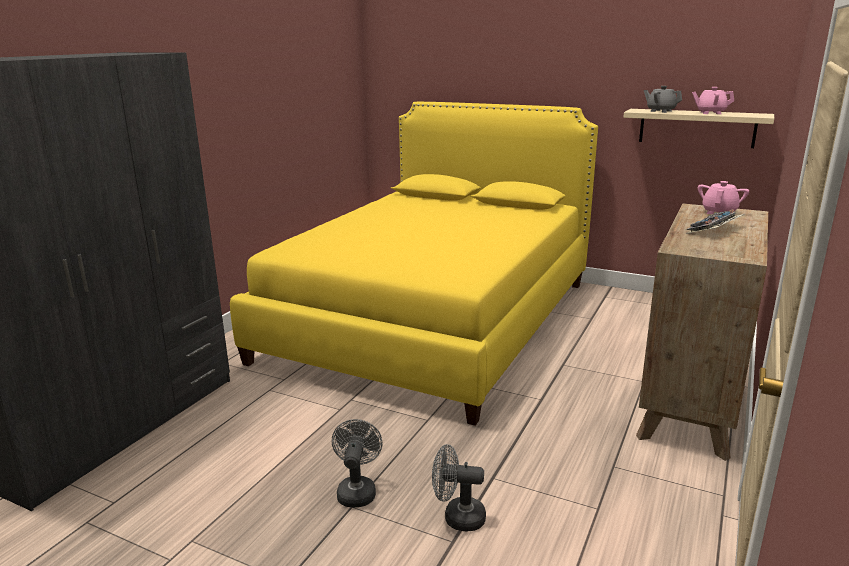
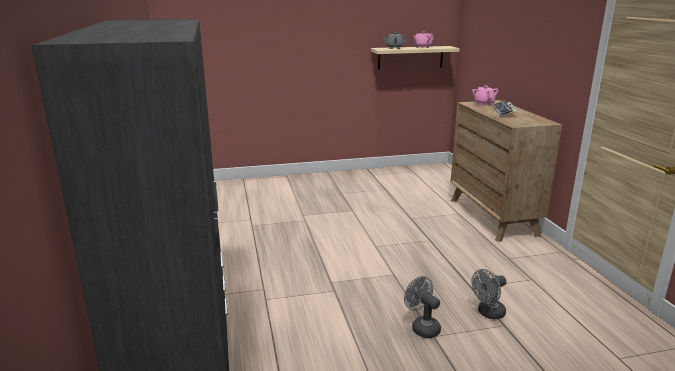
camera: 40 degrees left, 0 degrees up
(433, 319) = (298, 217): yellow bed -> none

